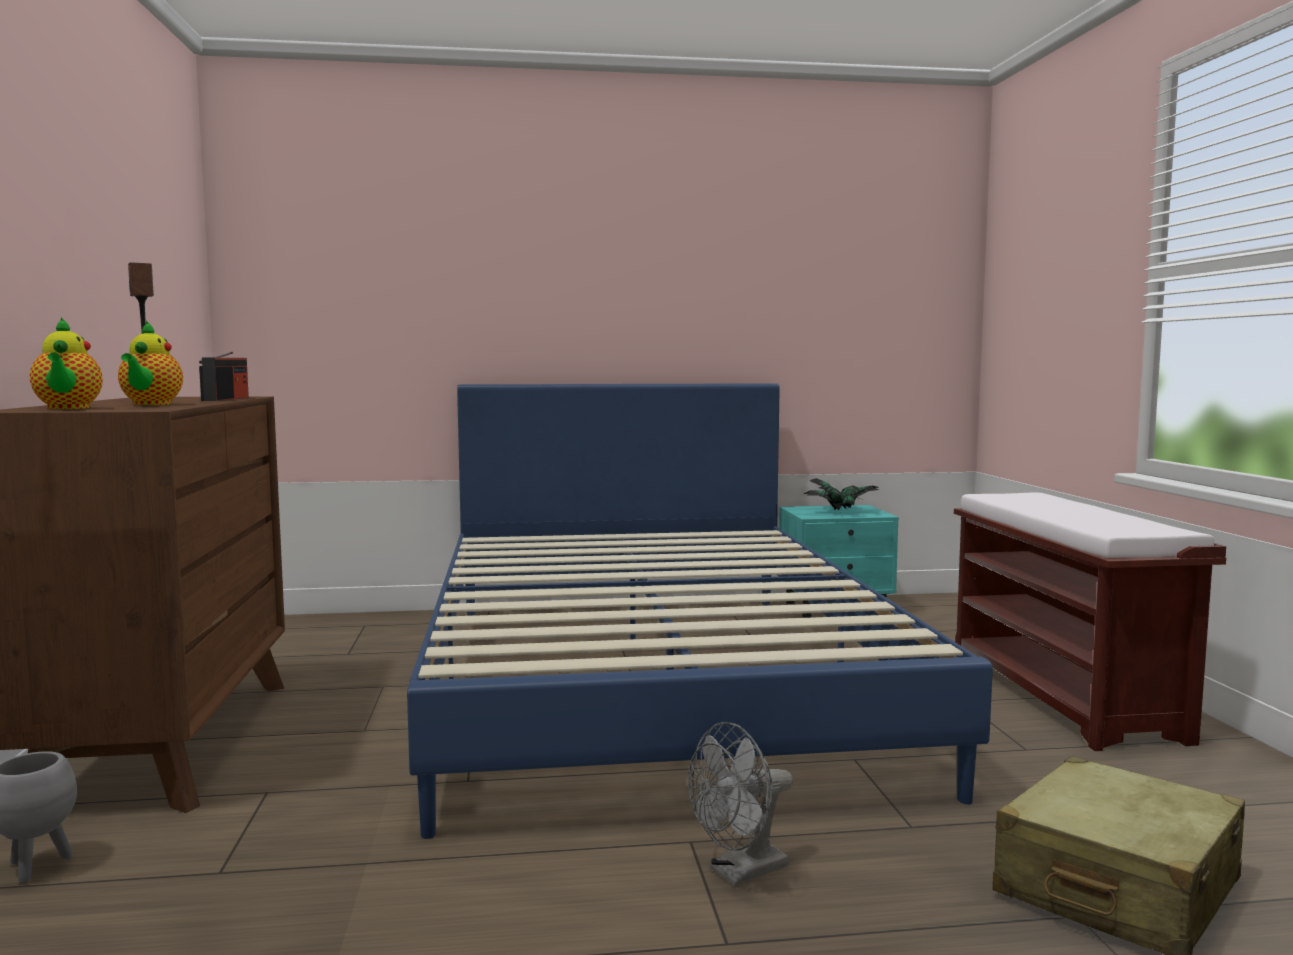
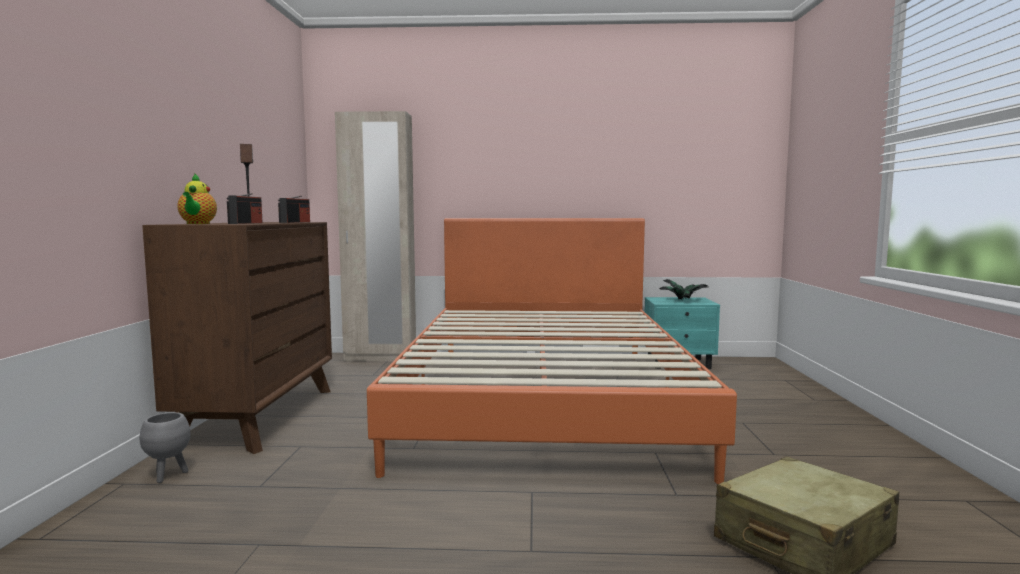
camera: 10 degrees right, 0 degrees up
(150, 404) = (246, 223): teapot -> radio
(350, 622) = (380, 358): none -> beige wardrobe
(653, 681) = (545, 399): blue bed -> orange bed
(740, 872) = (555, 512): grey fan -> none
(1064, 695) = (815, 423): brown bench -> none

